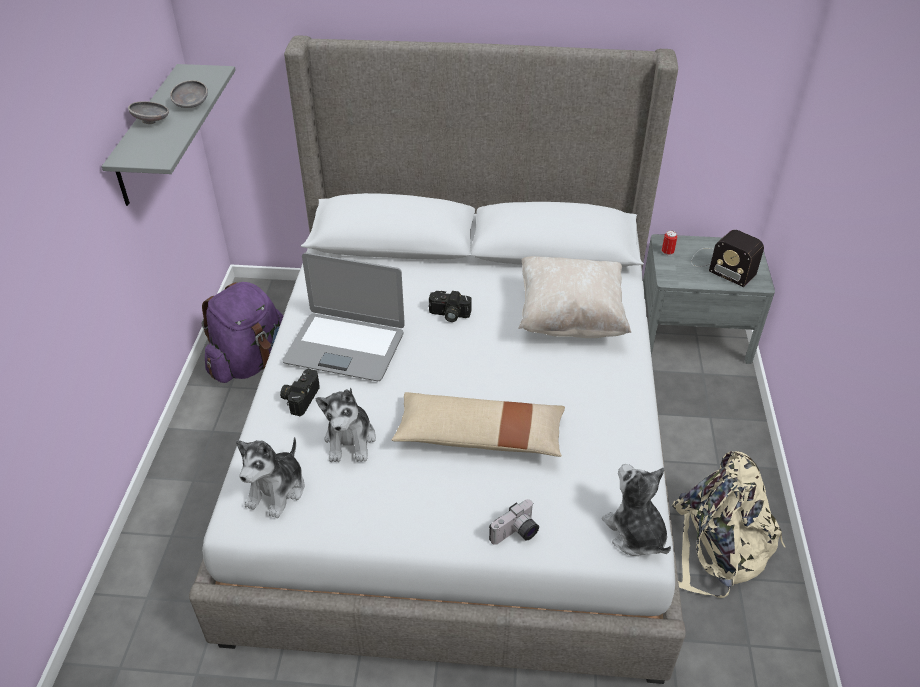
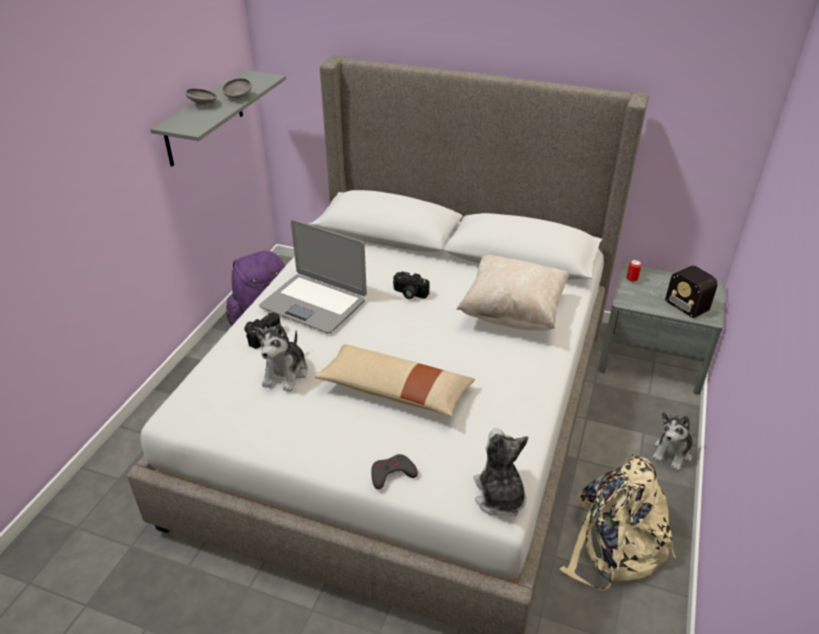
camera: 15 degrees right, 5 degrees down
(277, 490) = (212, 400): plush toy -> plush toy (672, 453)
(516, 534) = (392, 474): camera -> grey game controller

